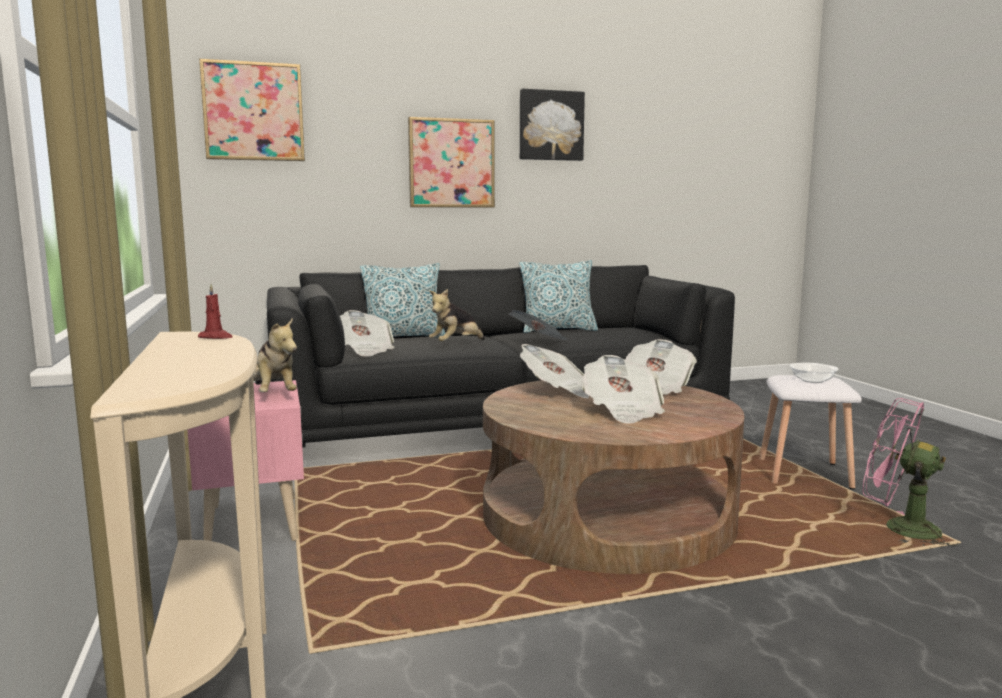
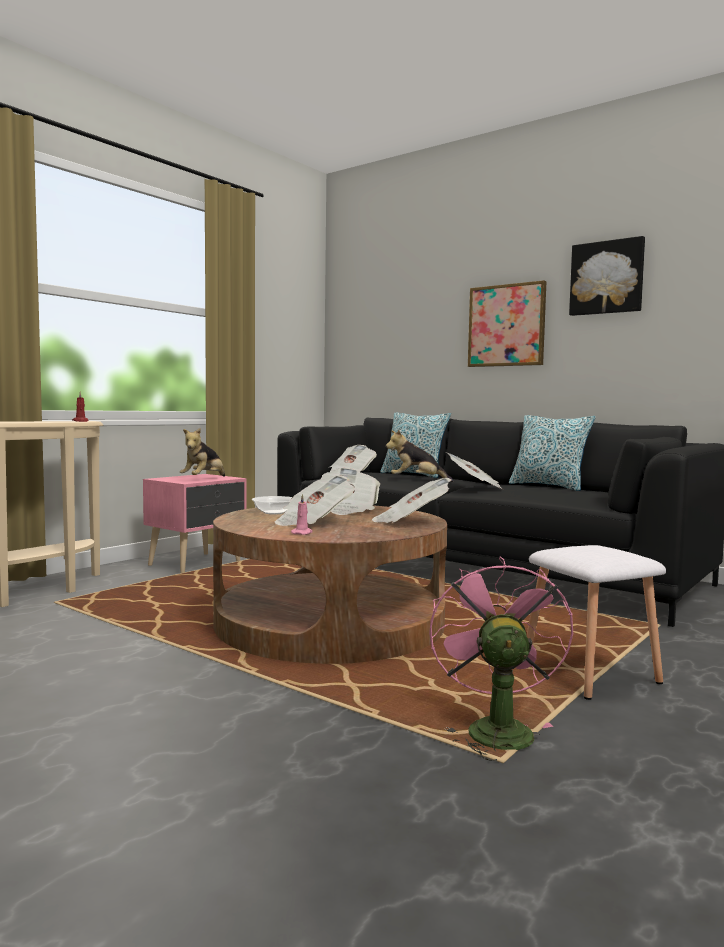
camera: 55 degrees right, 5 degrees down
(253, 112) = (370, 299): picture -> none
(687, 424) = (302, 533): none -> pink candle
(812, 381) = (587, 551): bowl -> bowl (274, 513)

